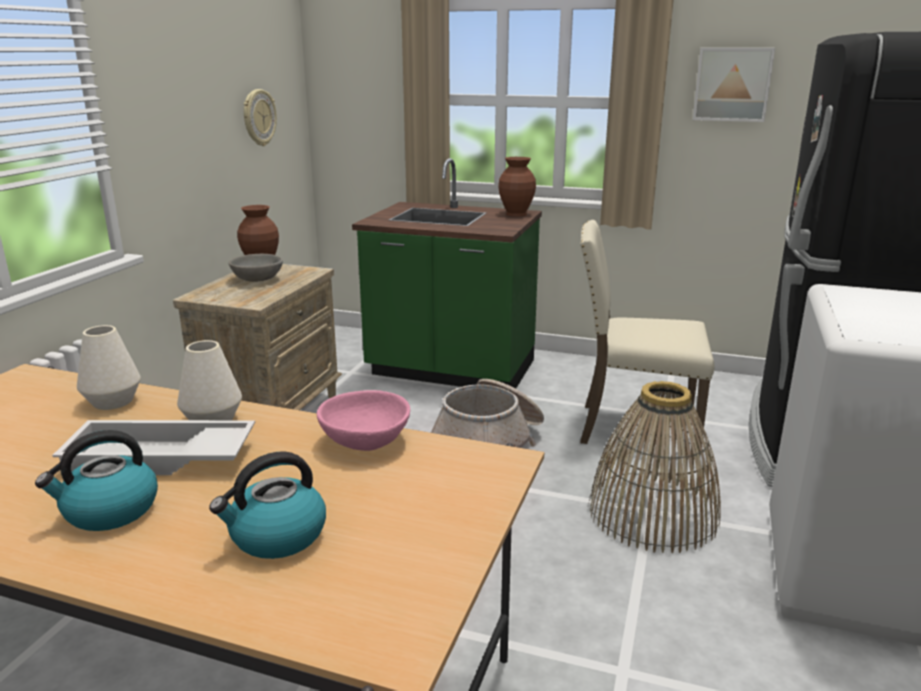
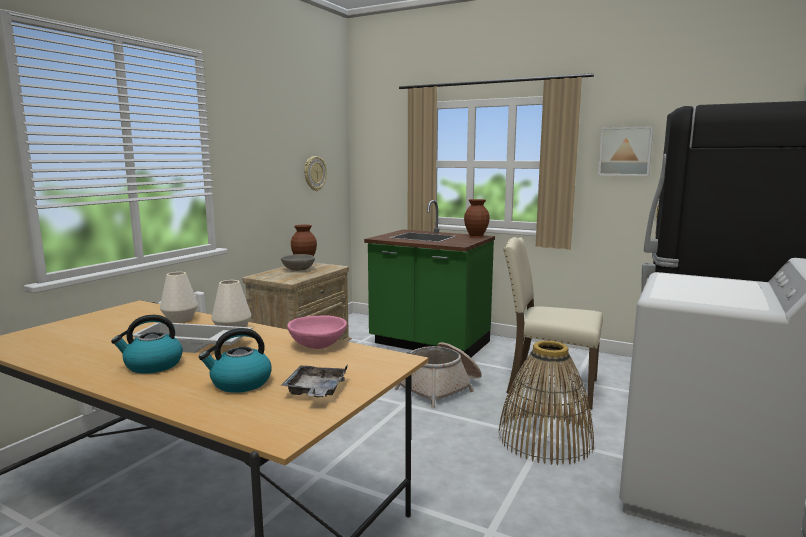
camera: 10 degrees right, 10 degrees down
(406, 541) = (315, 391): none -> grey tray

